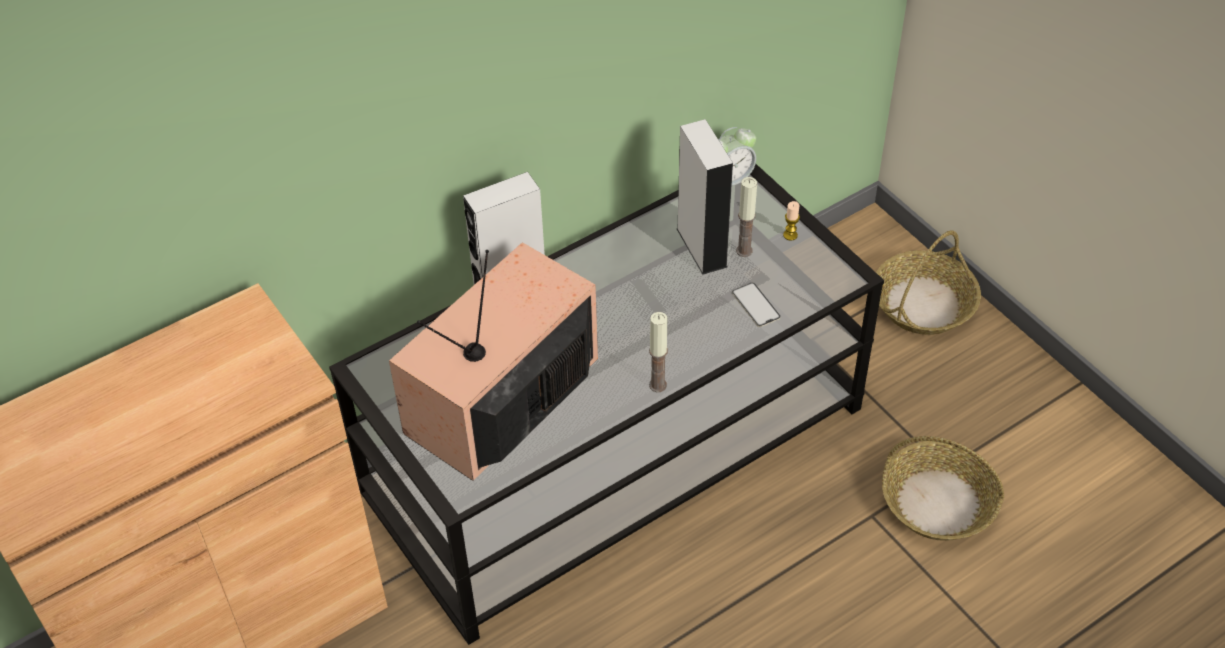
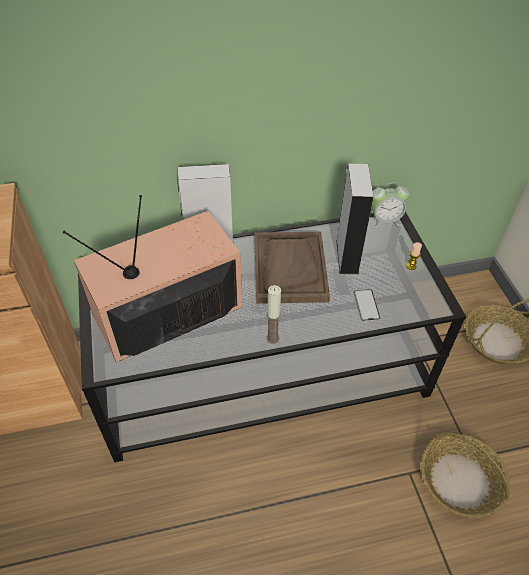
camera: 20 degrees right, 0 degrees up
(633, 288) = (289, 268): none -> brown tray
(744, 251) = (374, 267): candle -> none

